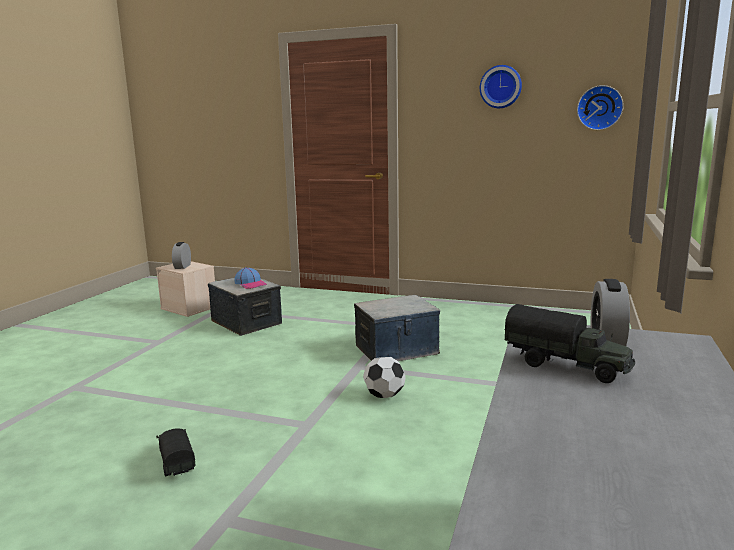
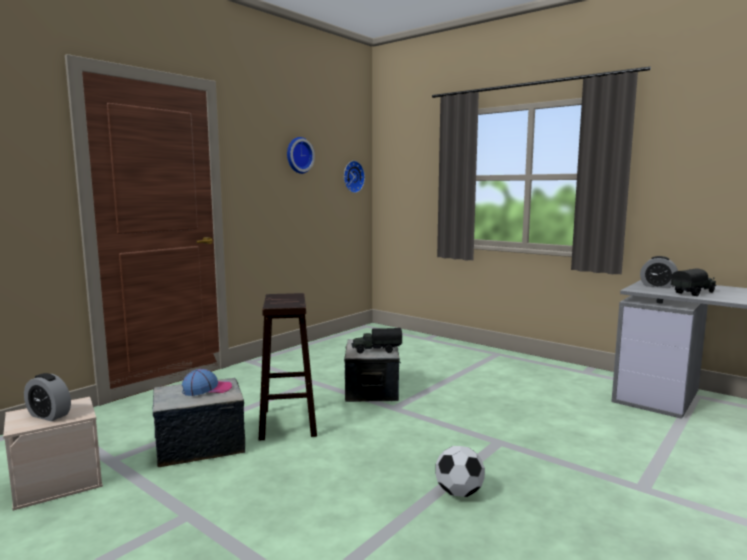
camera: 70 degrees left, 5 degrees down
(176, 462) = (554, 508): toy truck -> toy truck (376, 350)
(298, 336) = (287, 422): none -> brown stool
(384, 396) = (460, 407): football -> football (459, 493)

